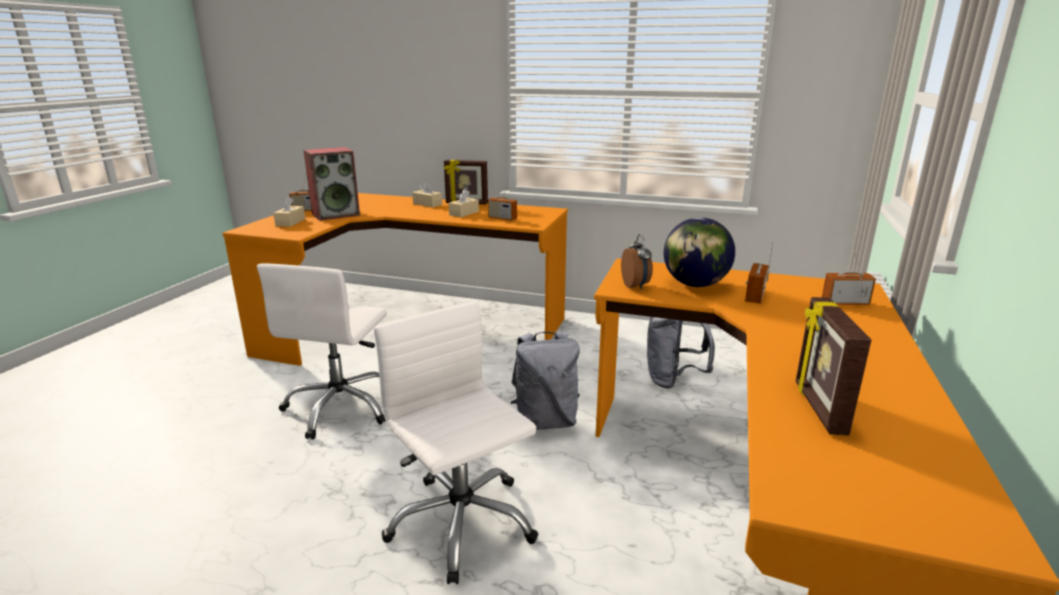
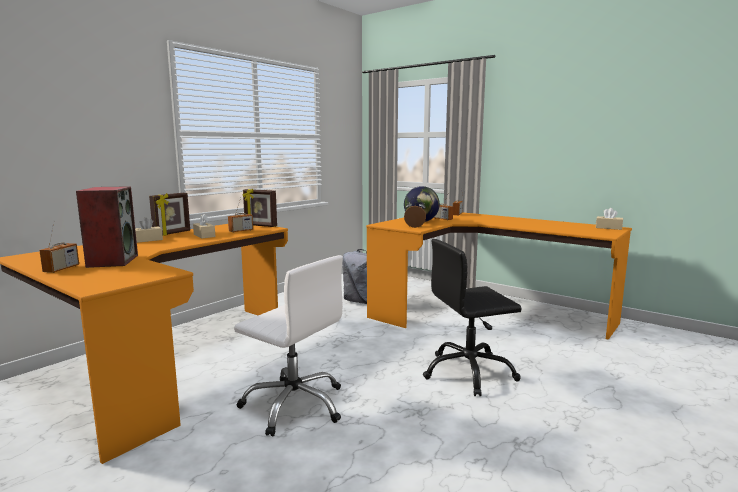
camera: 70 degrees left, 10 degrees down
(290, 222) = (105, 274): beige tissue box -> beige tissue box (608, 228)
(461, 523) = (469, 372): white office chair -> black office chair
(545, 421) = (379, 337): grey backpack -> none
(818, 408) = (547, 227): picture frame -> picture frame (260, 226)

